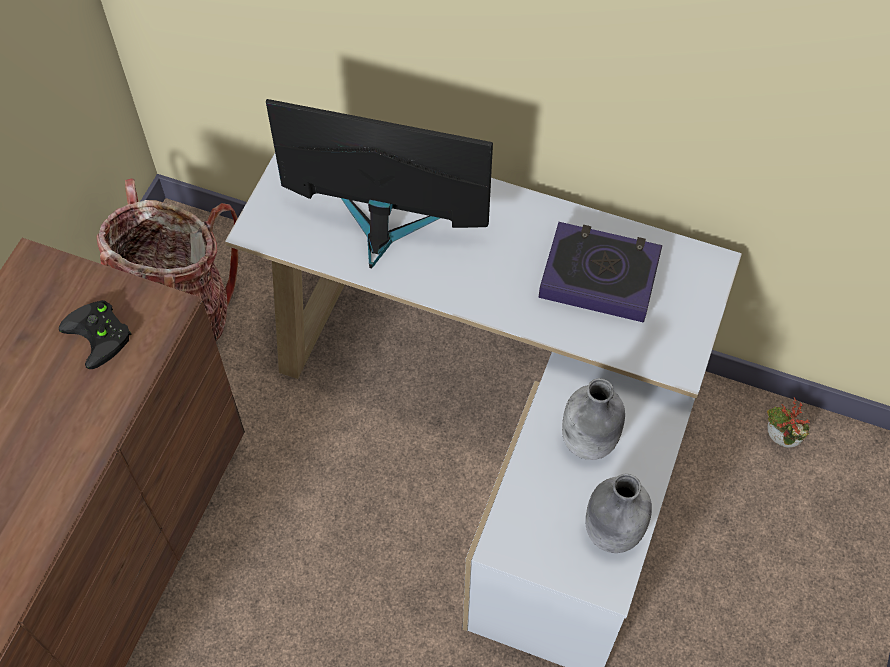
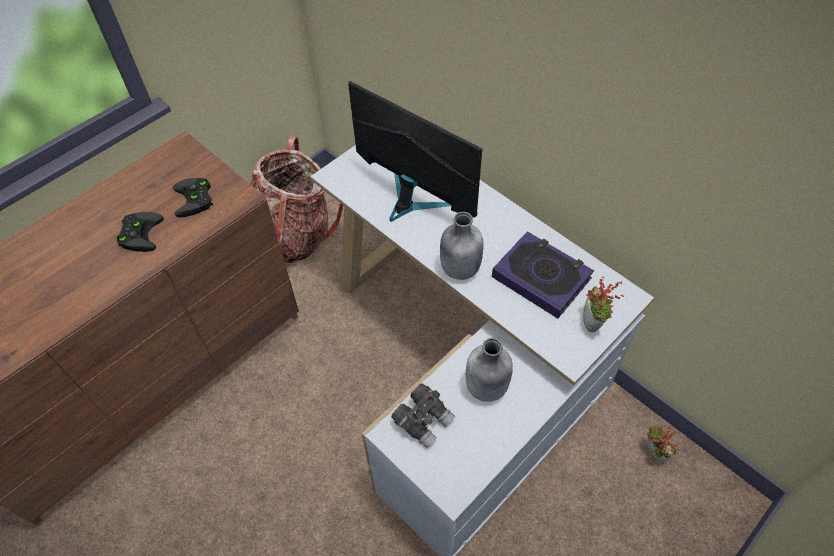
camera: 25 degrees right, 5 degrees down
(49, 412) = (139, 233): none -> black game controller
(533, 511) = (423, 420): none -> grey binoculars
(611, 531) = (471, 456): grey bottle -> grey bottle (459, 268)
(687, 313) = (593, 324): none -> potted plant

